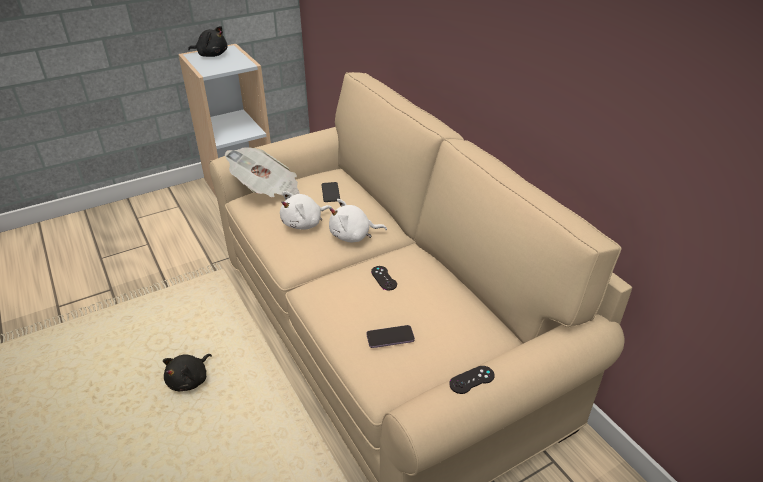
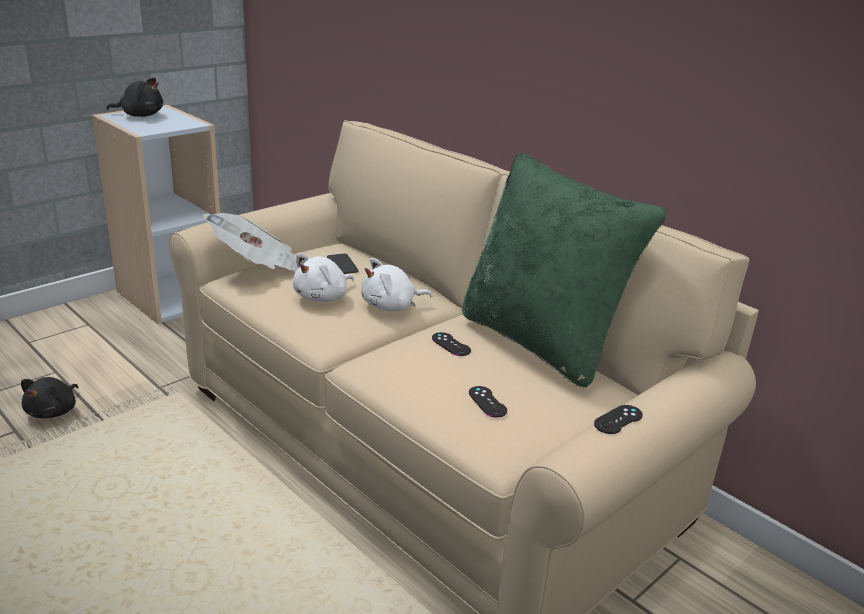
camera: 15 degrees left, 10 degrees down
(190, 380) = (173, 528): black plush toy -> black plush toy (54, 411)
(390, 337) = (487, 402): phone -> black game controller
(453, 287) = (539, 347): none -> green pillow

